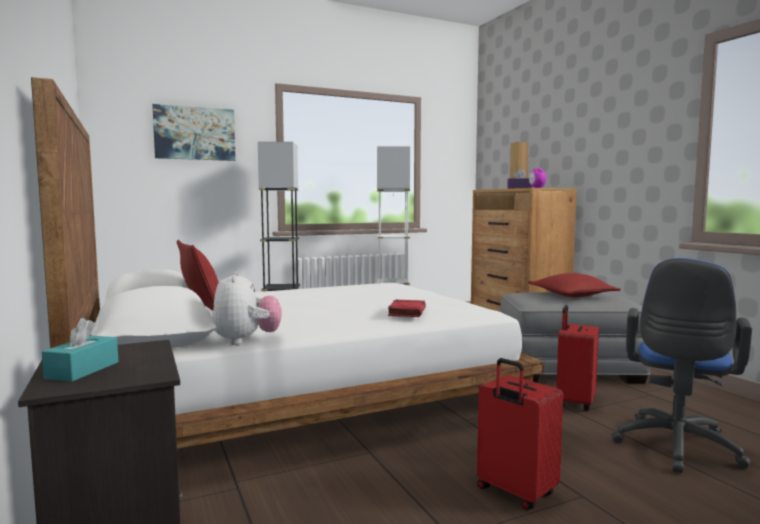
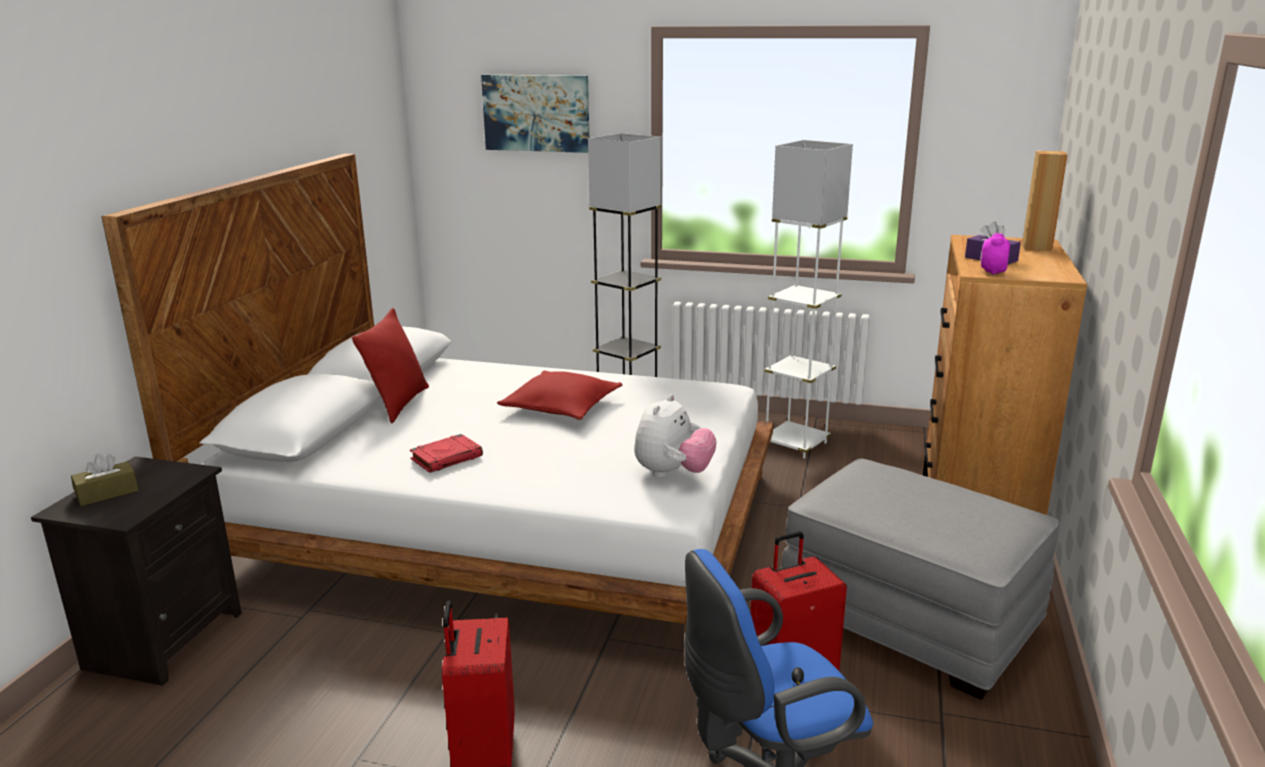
camera: 40 degrees right, 15 degrees up
(82, 370) = (107, 493): turquoise tissue box -> brown tissue box
(246, 341) = (340, 471): plush toy -> plush toy (673, 474)
(407, 312) = (561, 474): red book -> red book (447, 457)
(571, 295) = (928, 503): red pillow -> red pillow (561, 407)

